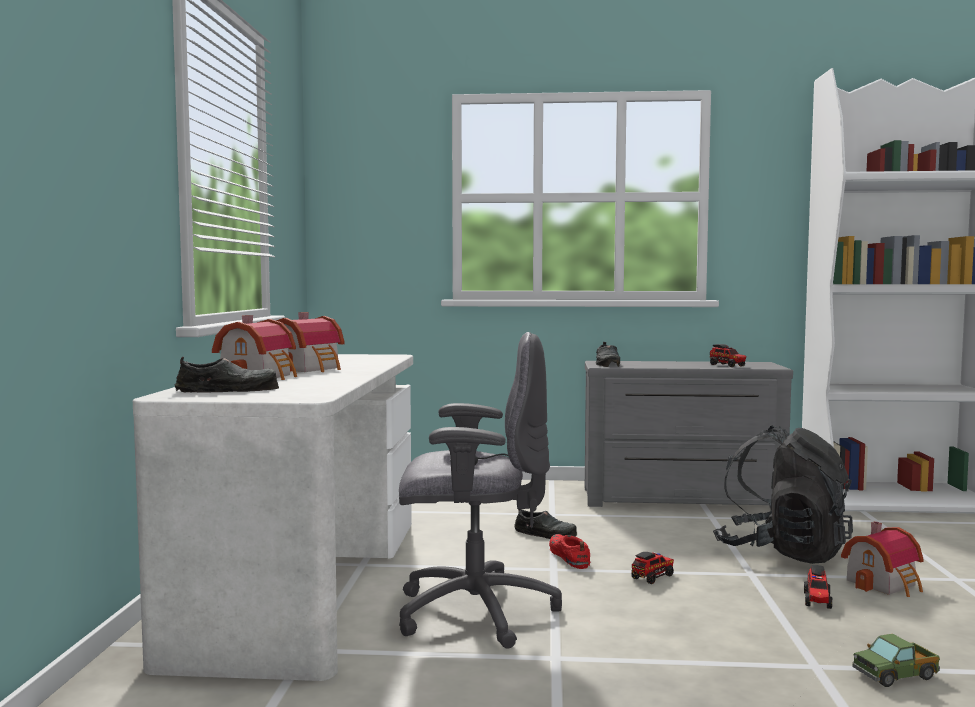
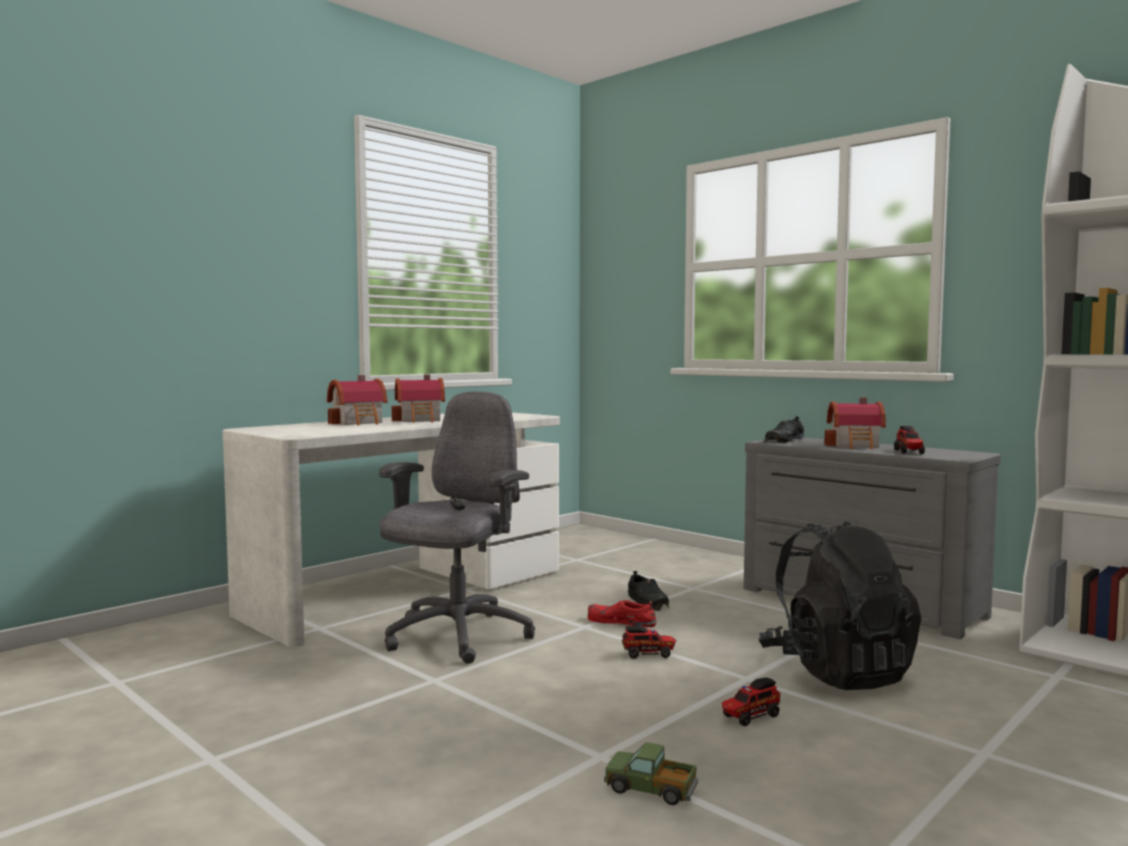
camera: 40 degrees right, 0 degrees up
(229, 389) = (293, 428): black shoe -> none
(473, 612) = (456, 637): grey office chair -> grey office chair turned 105 degrees counterclockwise
(569, 557) = (620, 621): red shoe -> red shoe turned 90 degrees counterclockwise
(885, 583) = (874, 728): toy house -> toy house (856, 445)

